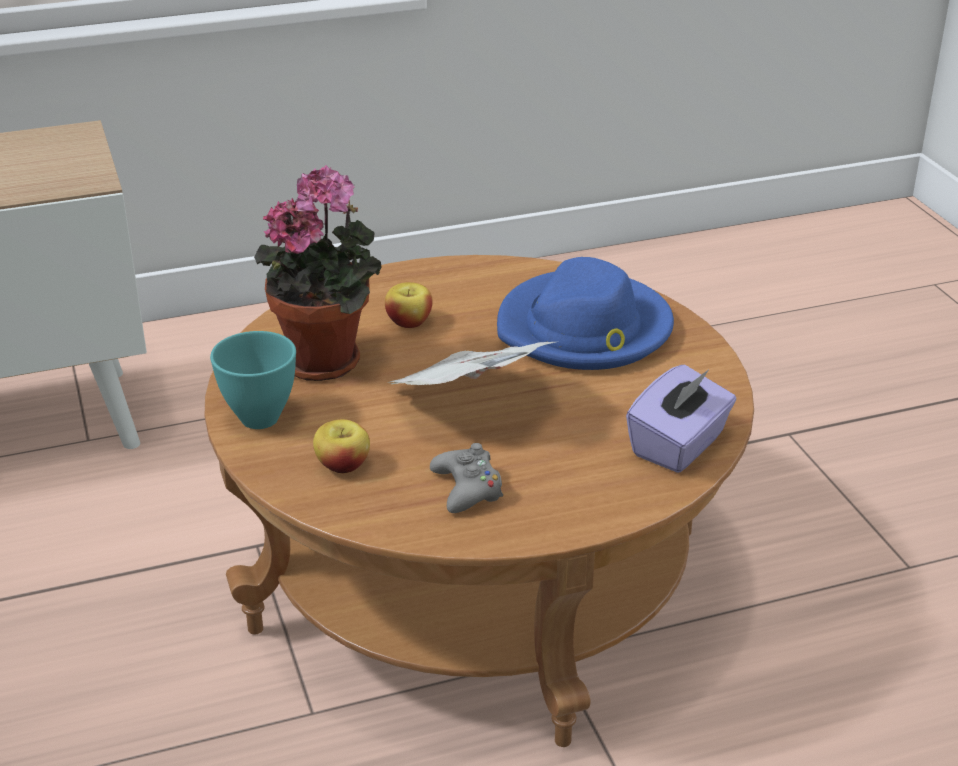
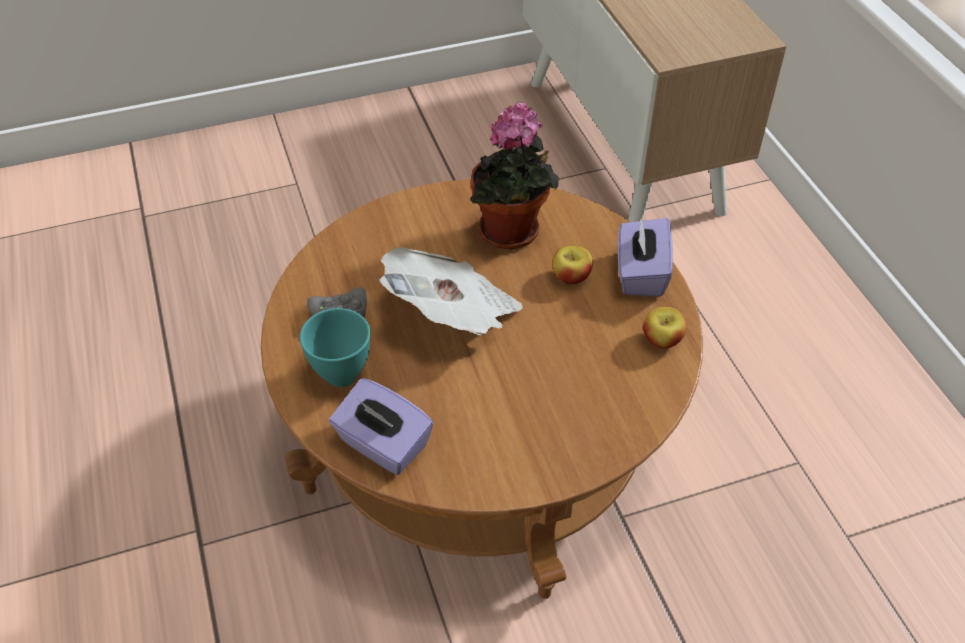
camera: 90 degrees right, 15 degrees up
(257, 418) = (435, 205): turquoise bowl -> turquoise bowl (342, 374)
(343, 465) = (374, 250): apple -> apple (662, 340)
(407, 281) = (640, 274): none -> purple tissue box
(584, 329) = (568, 392): blue hat -> none

